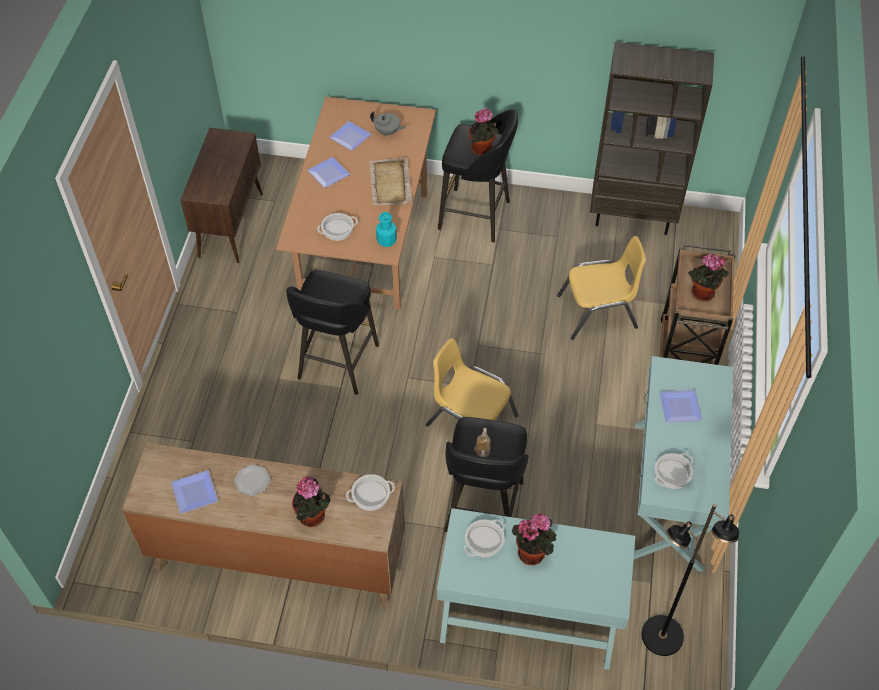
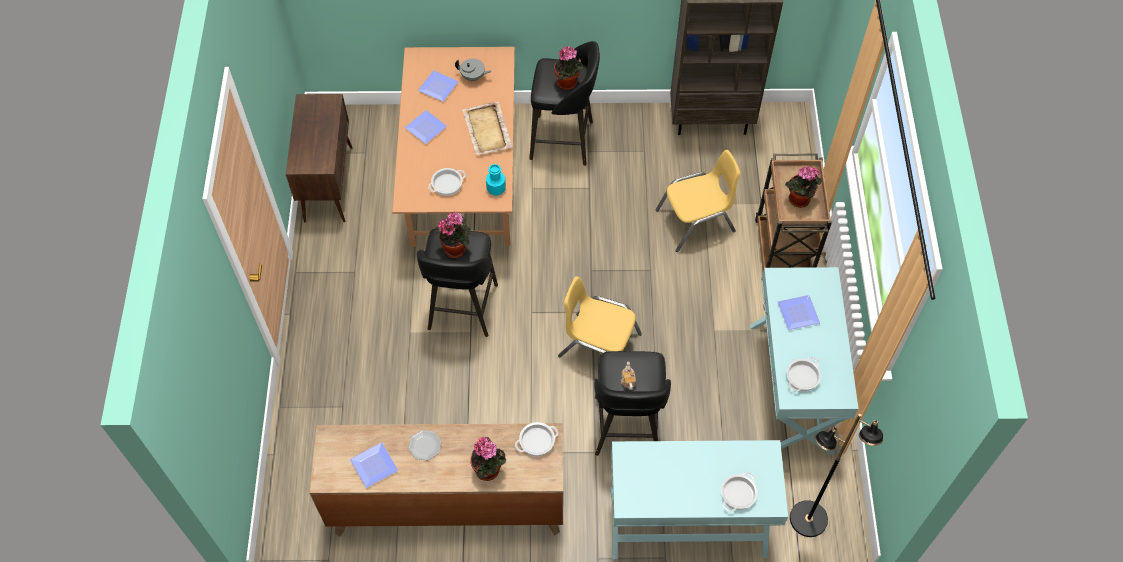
camera: 10 degrees left, 5 degrees up
(484, 540) = (647, 467): cooking pot -> cooking pot (738, 493)
(533, 552) = (693, 470): potted plant -> potted plant (456, 248)

